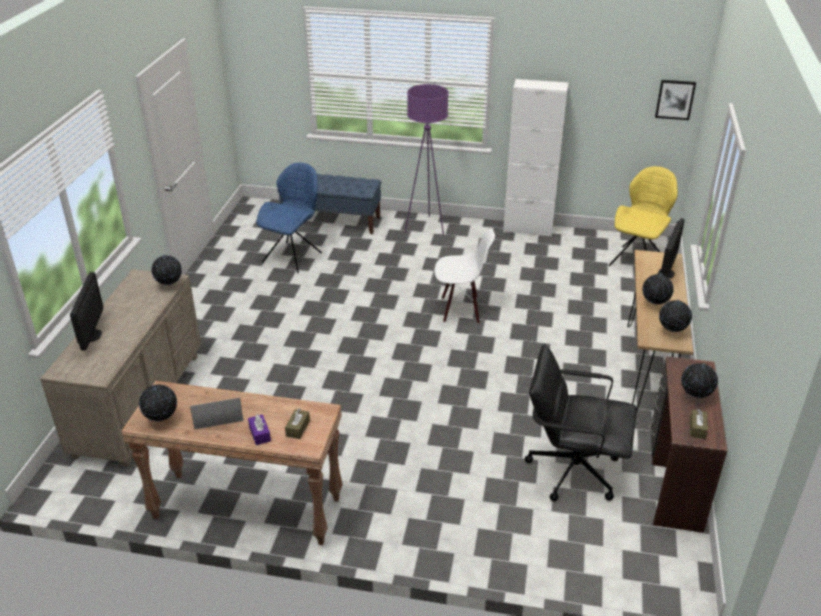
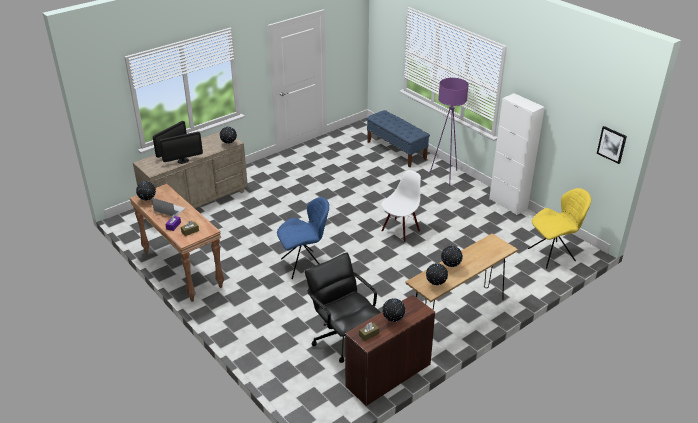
camera: 40 degrees right, 0 degrees up
(293, 256) = (350, 162): blue chair -> blue chair (304, 264)
(460, 309) = (400, 230): white chair -> white chair turned 90 degrees counterclockwise
(666, 273) = (487, 254): monitor -> monitor (183, 161)

